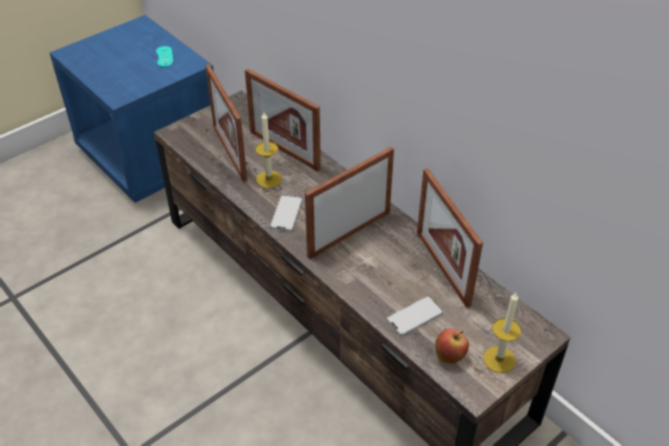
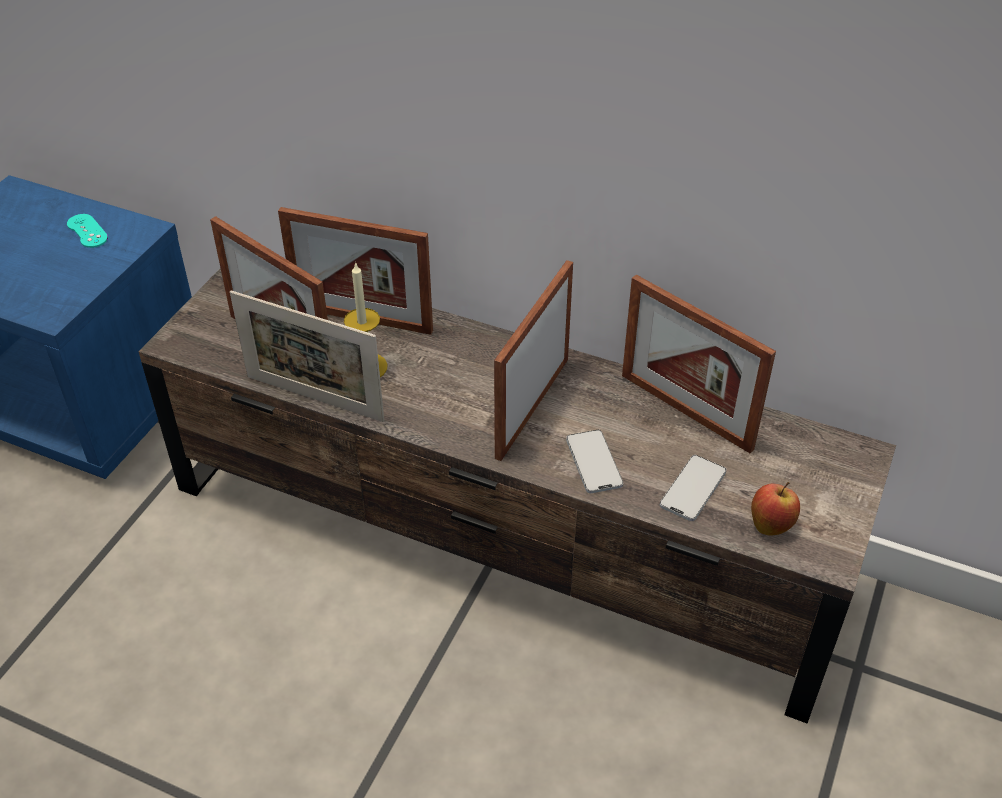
camera: 25 degrees left, 0 degrees up
(228, 188) = (314, 398): none -> picture frame
(286, 214) = (425, 408): phone -> phone (594, 462)
(499, 359) = (832, 505): candle -> none

